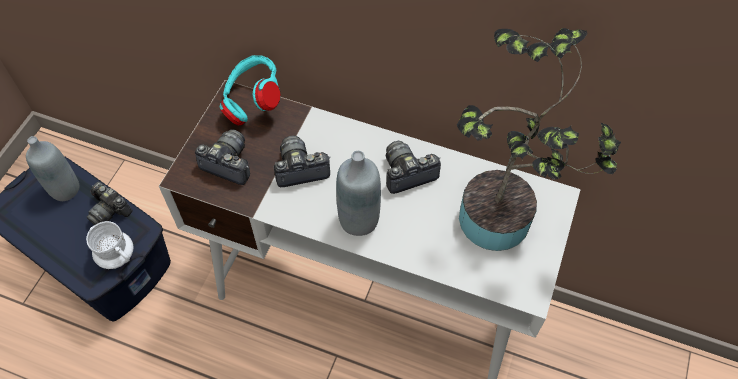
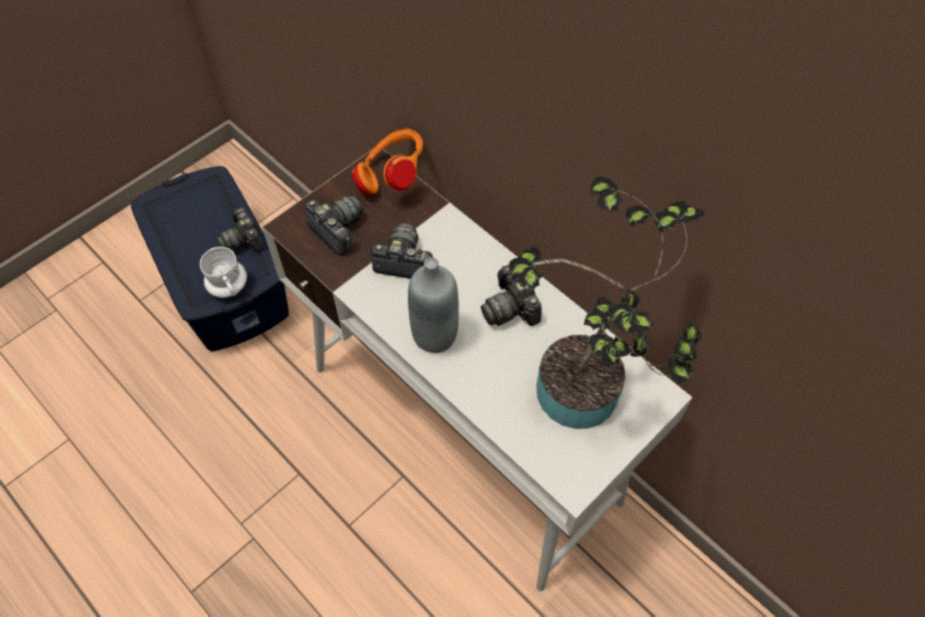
camera: 25 degrees right, 0 degrees up
(65, 189) = (213, 204): grey bottle -> none
(252, 103) = (392, 178): turquoise headphones -> orange headphones
(407, 173) = (510, 307): camera -> camera turned 120 degrees counterclockwise

